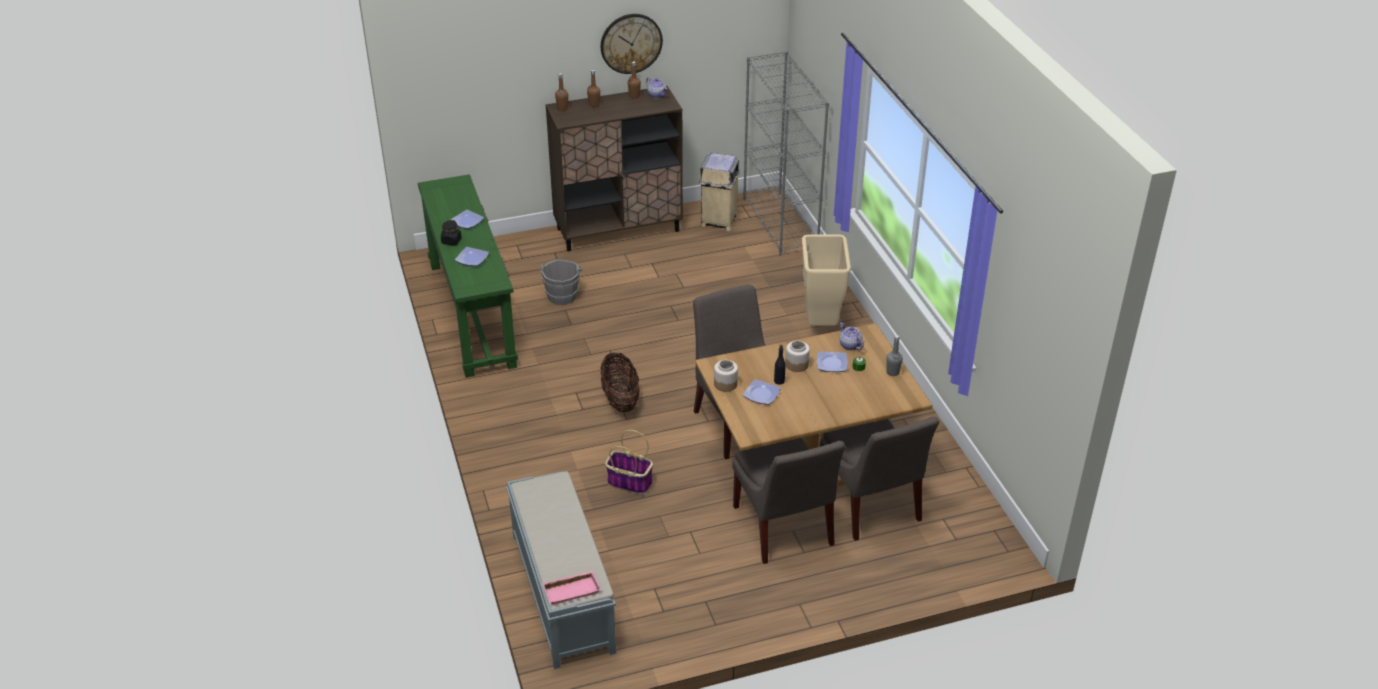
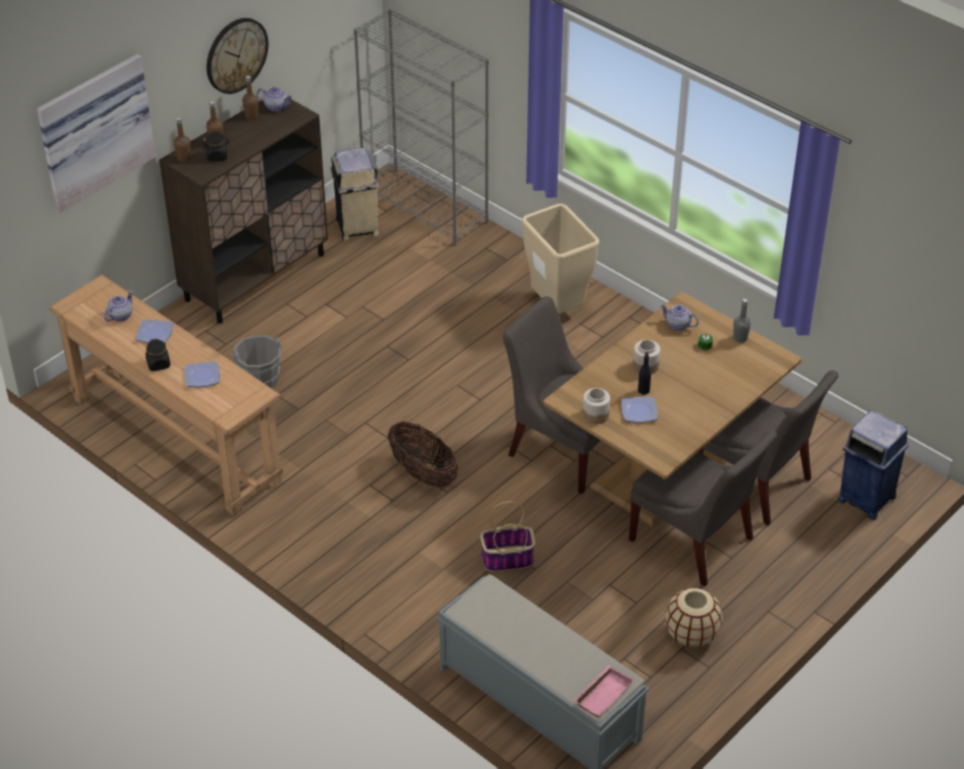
camera: 30 degrees left, 5 degrees up
(456, 203) = (120, 315): none -> teapot
(472, 314) = (175, 440): green console table -> brown console table
(486, 60) = (93, 130): none -> picture
(586, 113) = (217, 156): none -> black jar
(722, 594) = (691, 634): none -> beige vase
(831, 364) = (677, 352): plate -> none
(956, 553) = (865, 498): none -> blue trash can

